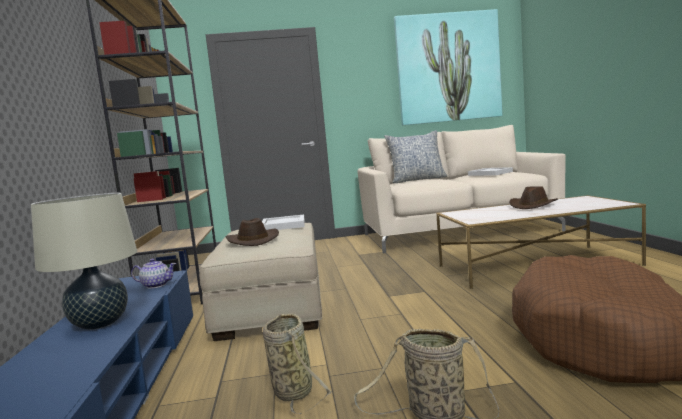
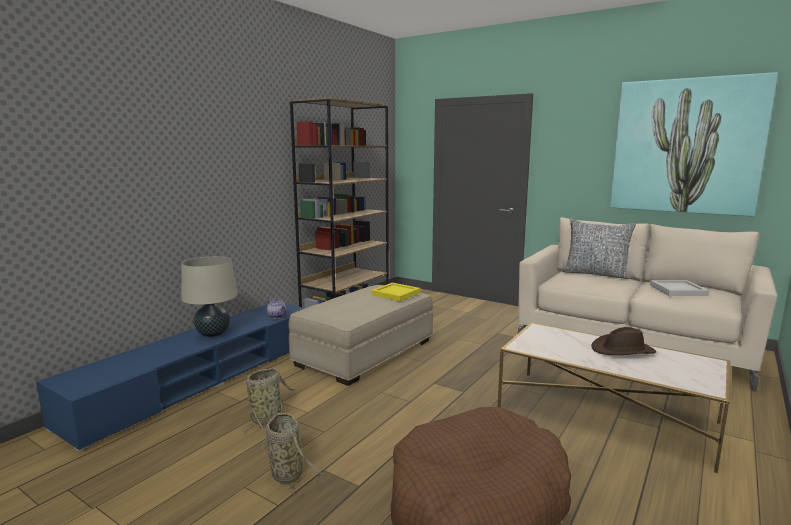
camera: 40 degrees right, 5 degrees up
(252, 240) = (345, 303): brown hat -> none
(282, 225) = (395, 293): white tray -> yellow tray

